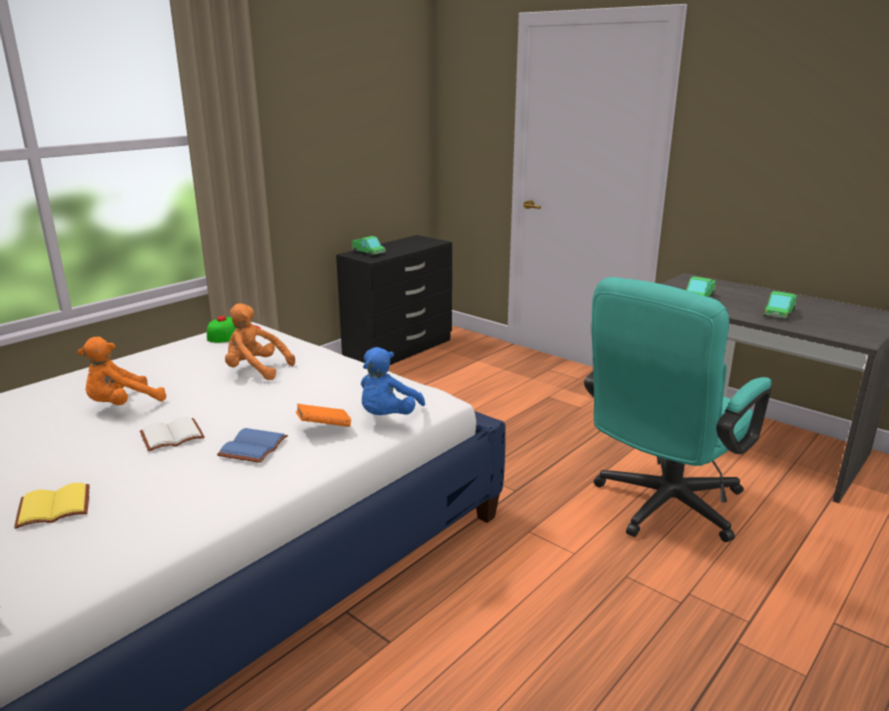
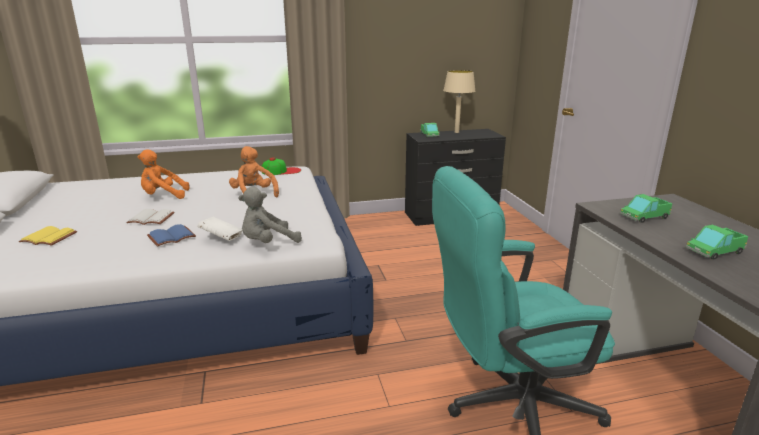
camera: 35 degrees right, 0 degrees up
(324, 428) = (221, 238): orange book -> white book
(387, 417) = (268, 243): blue plush toy -> grey plush toy
(392, 244) = (456, 132): none -> beige table lamp

